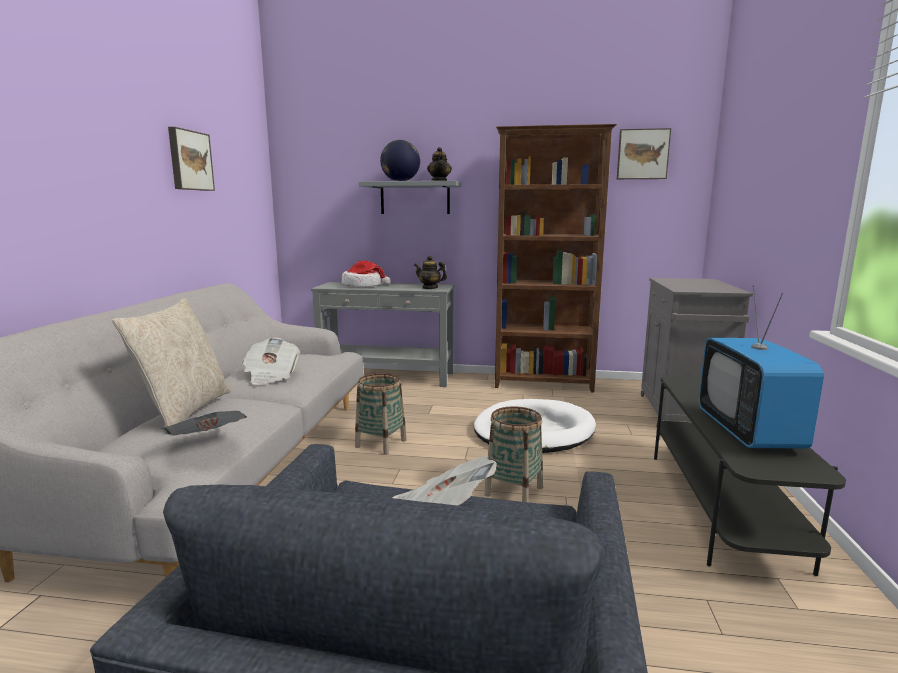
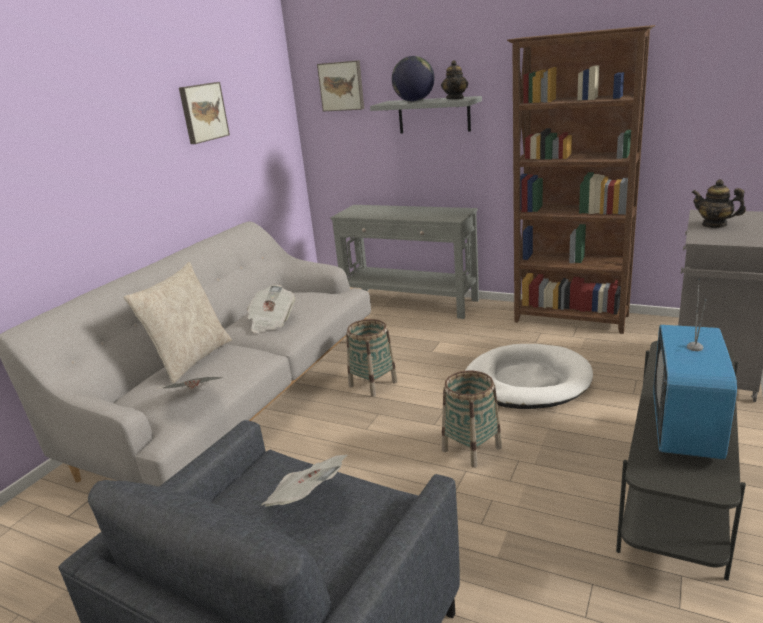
camera: 20 degrees right, 10 degrees up
(363, 285) = (382, 211): hat -> none
(430, 288) = (446, 215): teapot -> teapot (714, 225)
(642, 154) = (700, 50): picture -> picture (342, 86)

